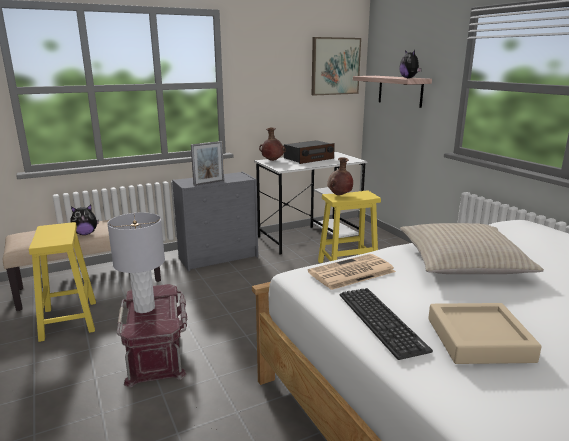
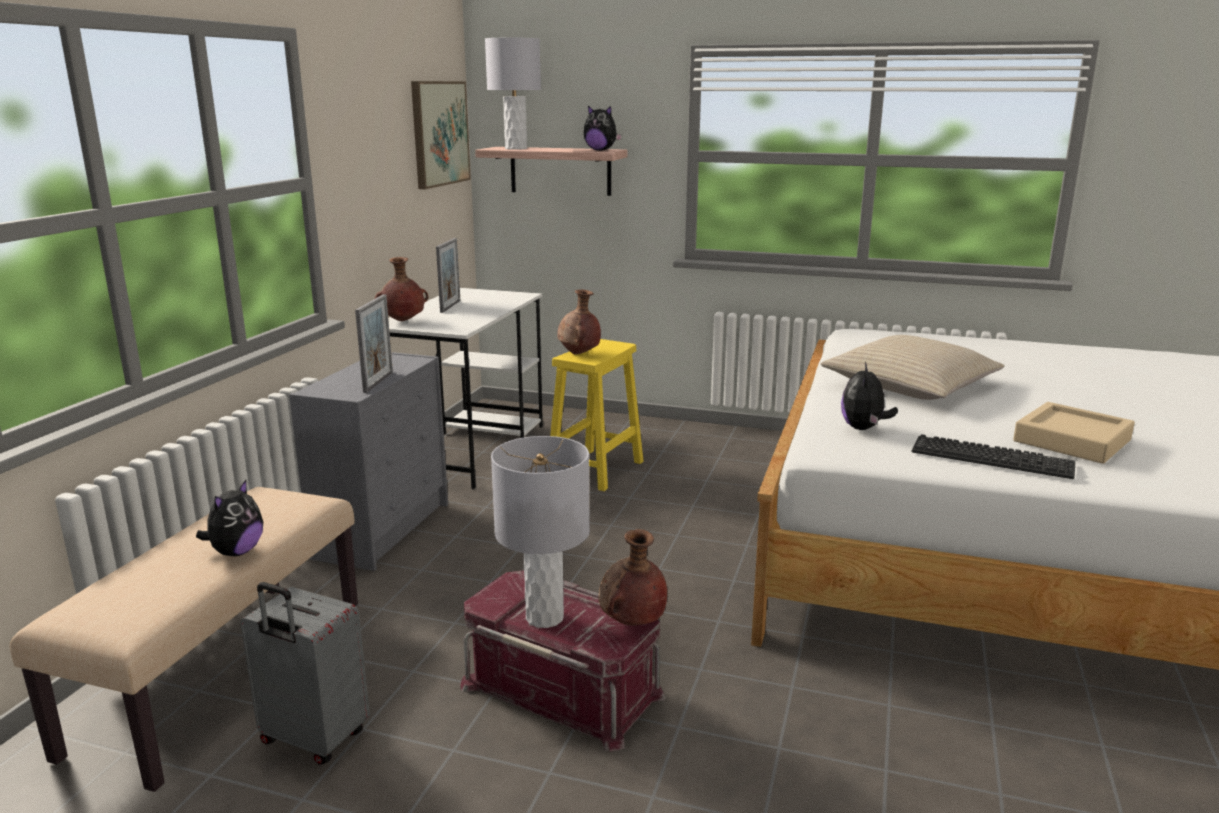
camera: 45 degrees left, 0 degrees up
(69, 319) = (312, 739): yellow stool -> grey suitcase
(160, 327) = (632, 623): none -> brown vase
(309, 158) = (450, 306): radio -> picture frame
(351, 272) = (863, 428): newspaper -> plush toy
(374, 76) = (516, 148): none -> grey table lamp

